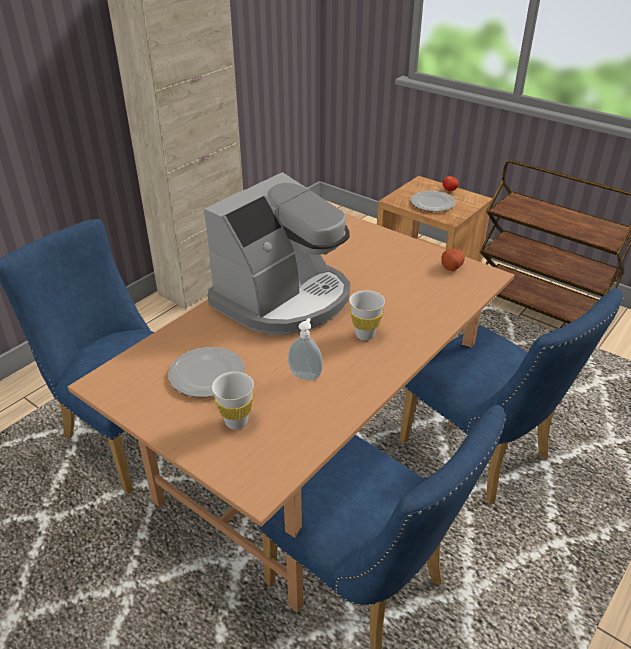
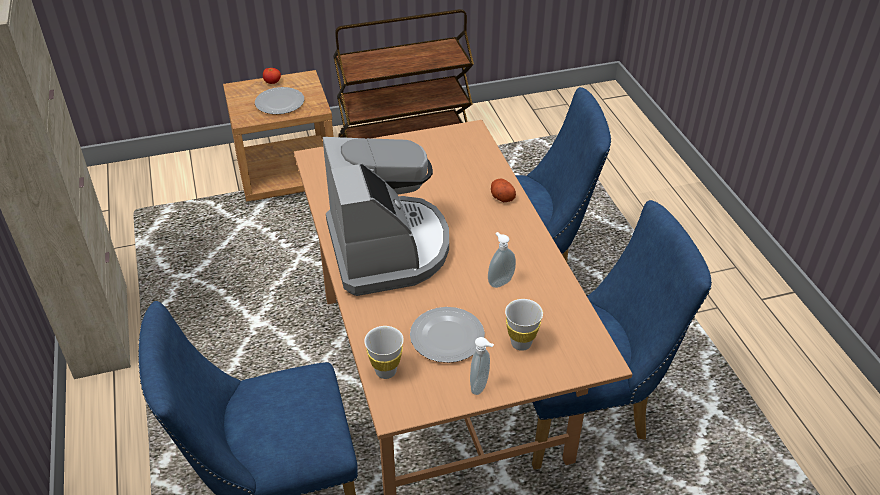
camera: 55 degrees left, 5 degrees up
(161, 419) = (481, 386): none -> soap dispenser
(365, 335) = (480, 228): white cup -> white cup (386, 371)
(451, 266) = (440, 140): potato -> potato (501, 197)

